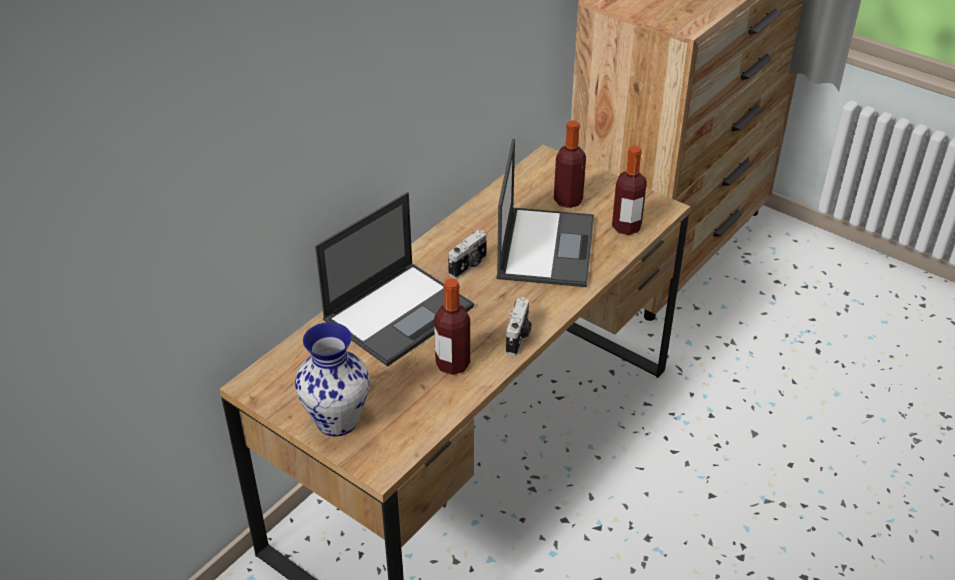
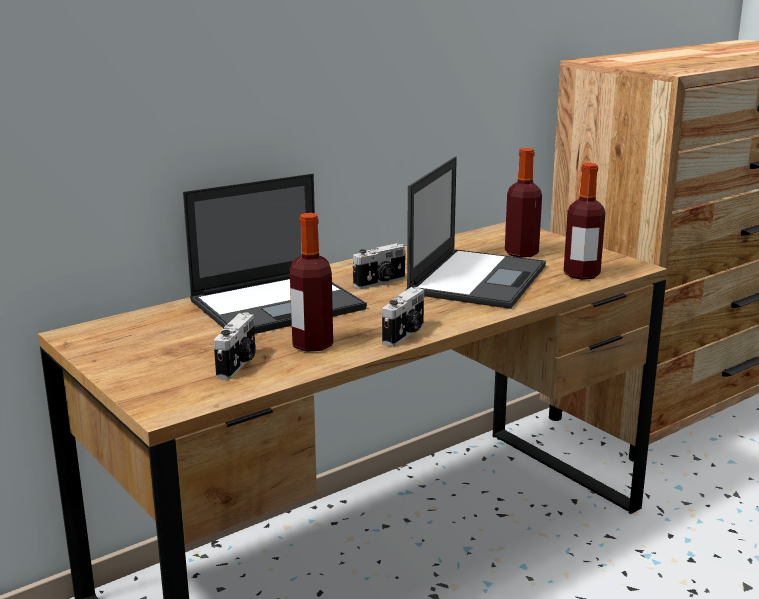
camera: 15 degrees right, 20 degrees down
(337, 422) = (143, 370): vase -> none
(408, 401) = (238, 364): none -> camera

